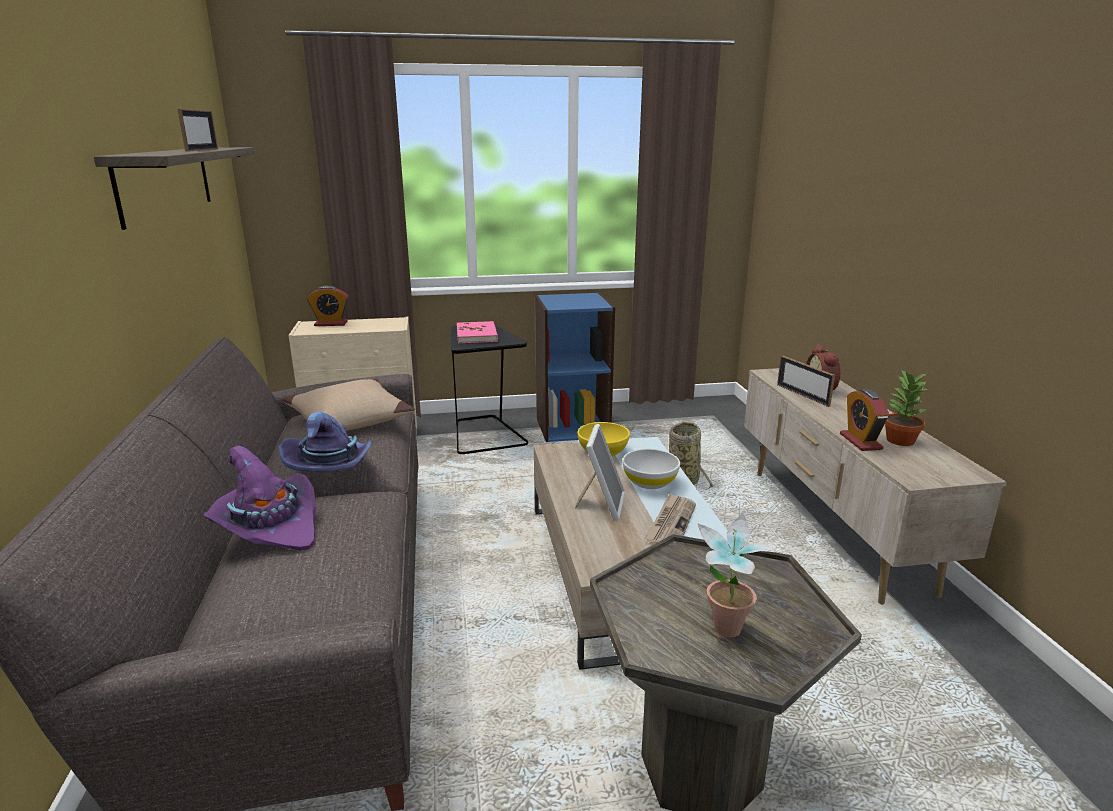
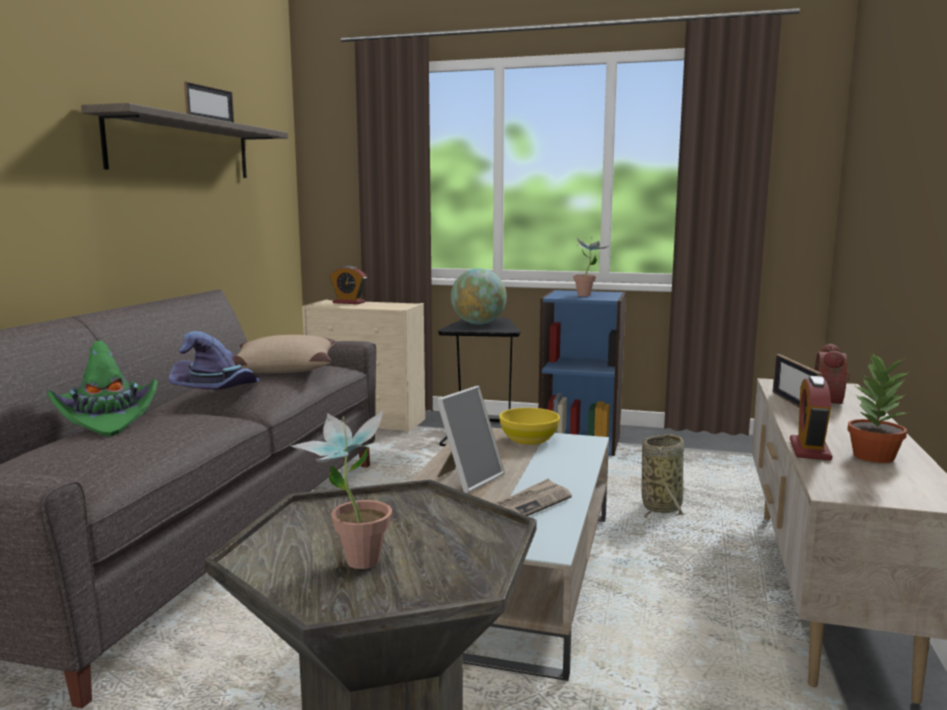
camera: 25 degrees right, 10 degrees down
(269, 527) = (108, 419): purple hat -> green hat
(477, 335) = (478, 324): pink book -> globe
(578, 301) = (588, 295): none -> potted plant
(650, 482) = (546, 471): white bowl -> none

